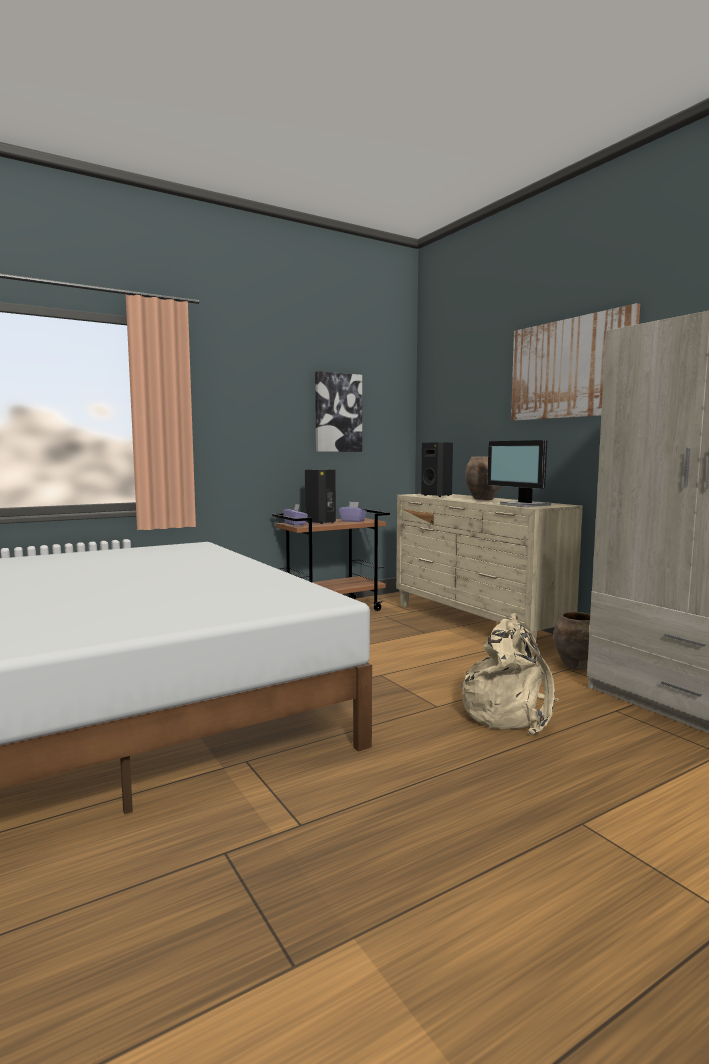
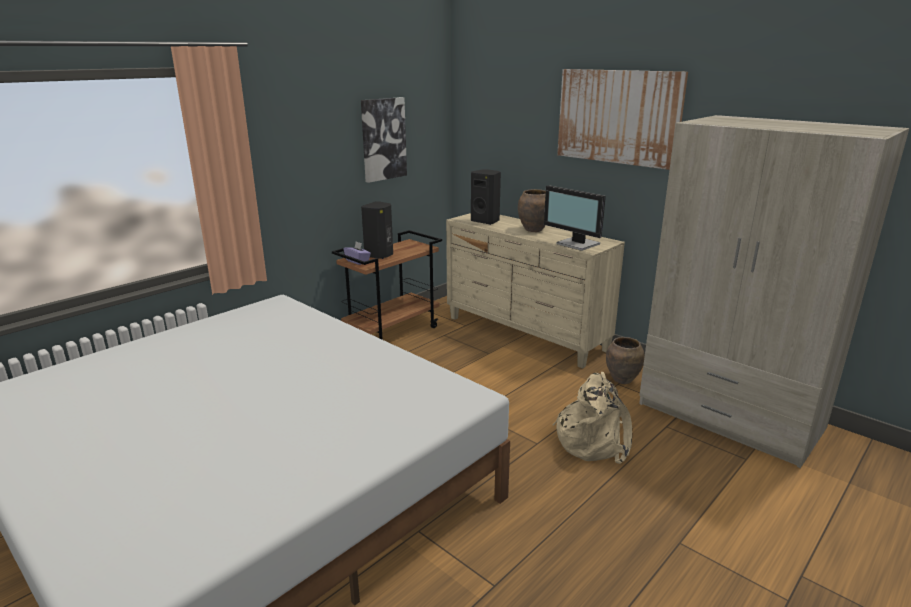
camera: 15 degrees left, 15 degrees up
(353, 521) = (407, 249): purple tissue box -> none

